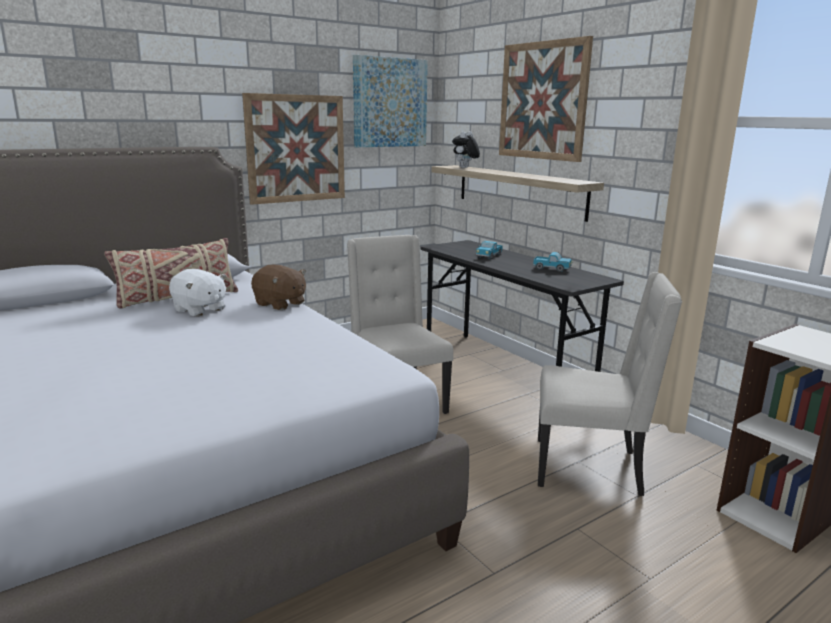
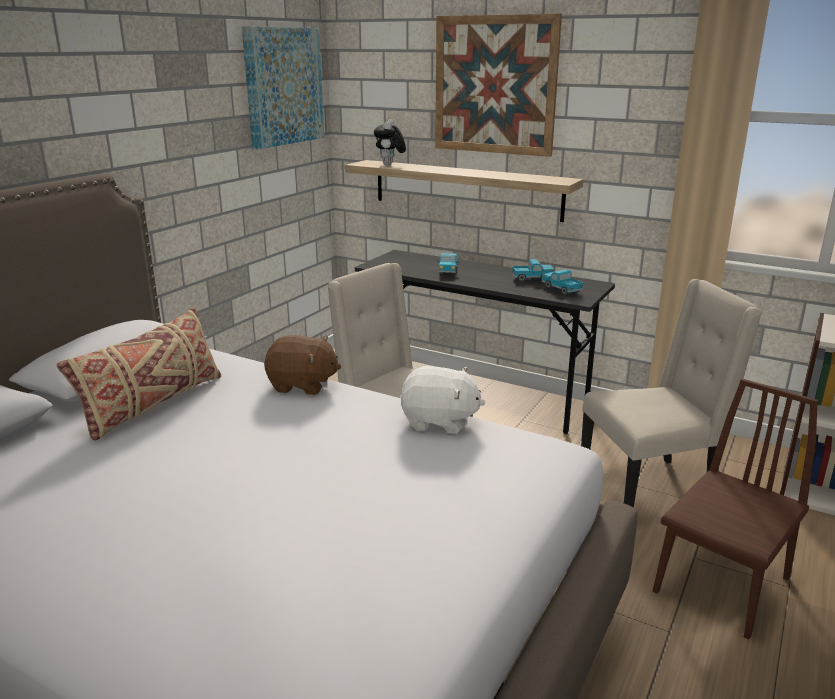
camera: 25 degrees left, 5 degrees up
(199, 310) = (211, 417): white plush toy -> white plush toy (439, 421)
(296, 148) = (190, 160): picture -> none
(565, 278) = (561, 289): none -> toy truck
(582, 556) = (722, 584): none -> brown chair

